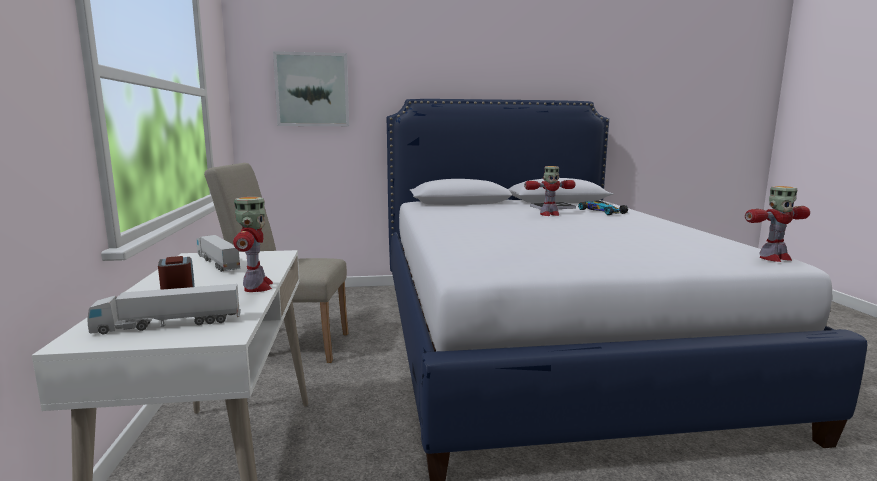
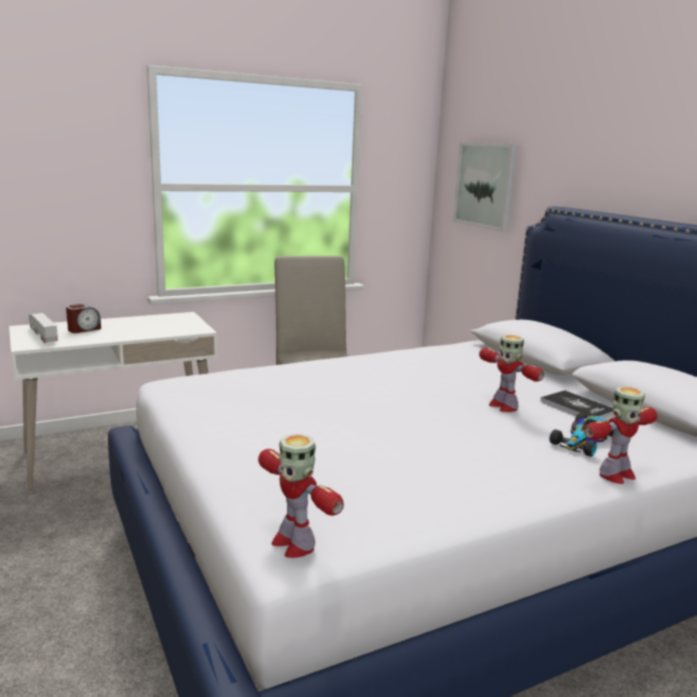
camera: 70 degrees right, 5 degrees up
(217, 263) = (169, 322): toy truck -> none
(256, 287) = (112, 338): toy robot -> toy robot (615, 475)

